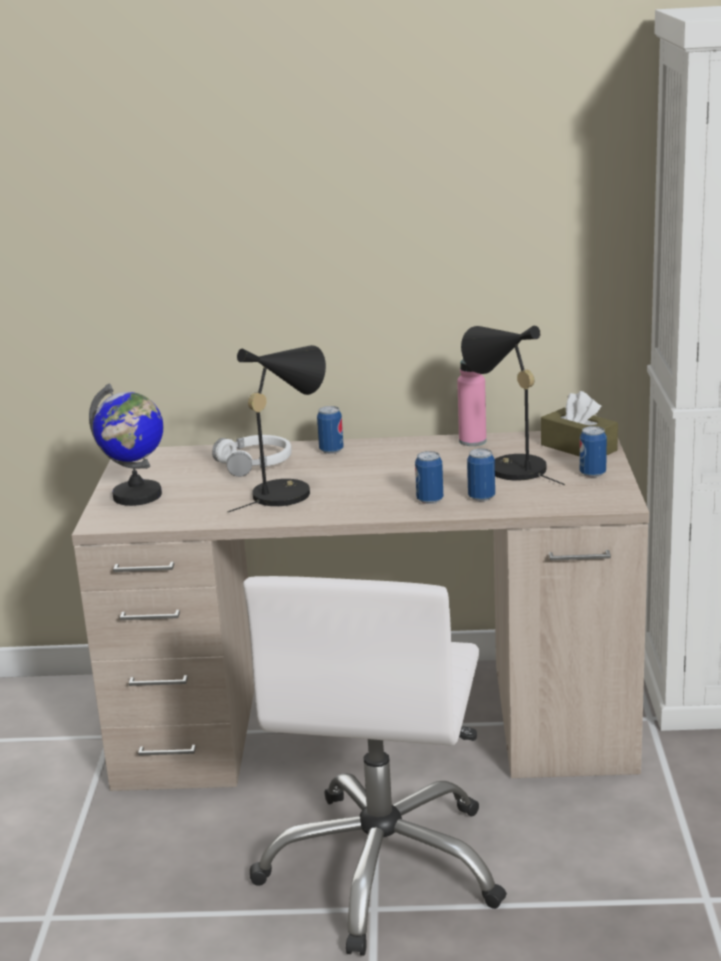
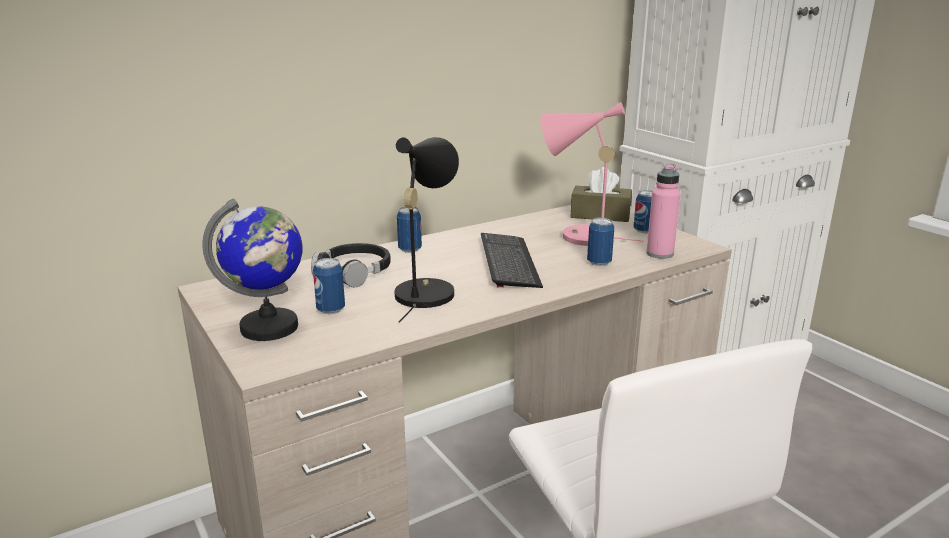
camera: 35 degrees left, 0 degrees up
(255, 463) = (354, 272): white headphones -> black headphones
(398, 480) = (509, 262): none -> keyboard
(430, 500) = (563, 273): can -> can (331, 309)
(472, 441) = (515, 223): pink bottle -> pink bottle (659, 254)
(510, 467) = (578, 237): black table lamp -> pink table lamp

